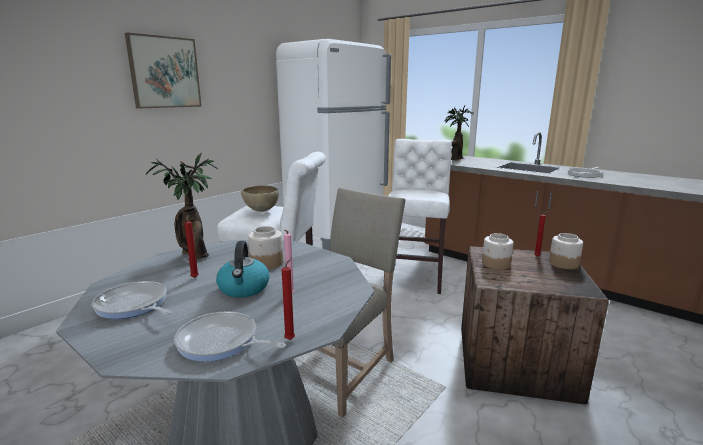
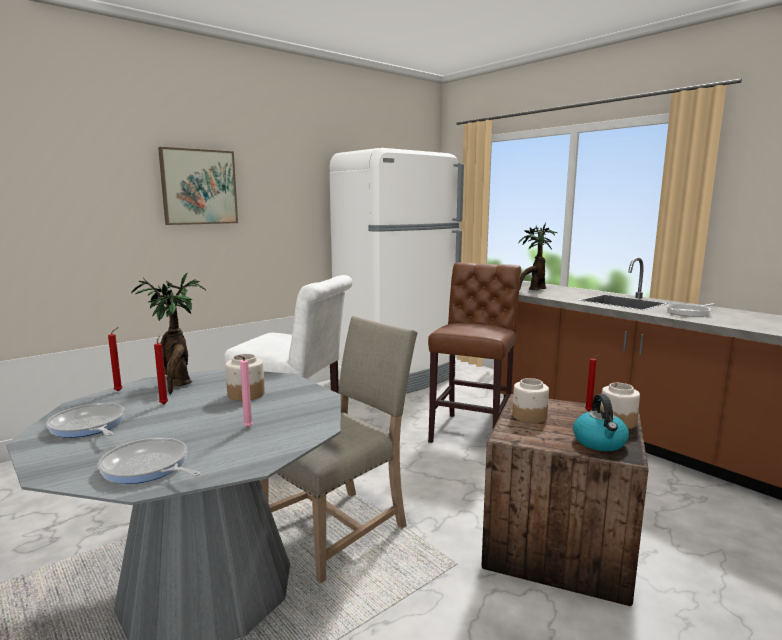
camera: 10 degrees right, 5 degrees down
(244, 288) = (205, 418): kettle -> kettle (600, 442)
(261, 211) = (276, 340): brown bowl -> none
(291, 339) = (218, 471): red candle -> red candle (120, 391)
(415, 276) = (473, 431): white stool -> brown stool

